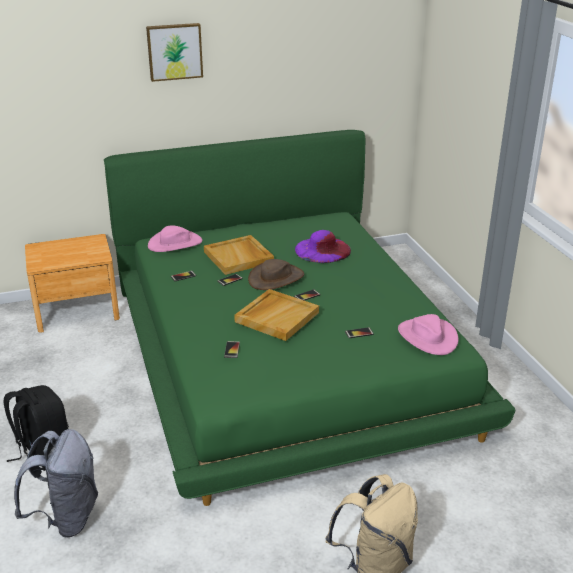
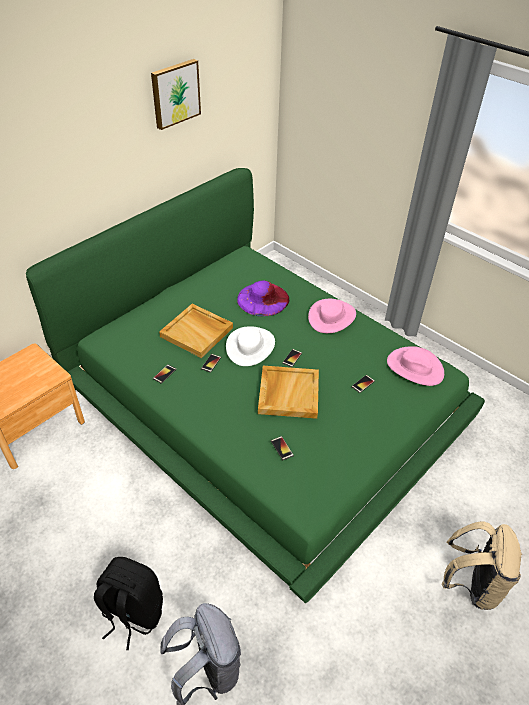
camera: 30 degrees left, 15 degrees up
(174, 51) = (70, 136): picture -> picture (175, 93)
(175, 243) = (124, 335): pink hat -> pink hat (332, 317)
(276, 278) = (250, 346): brown hat -> white hat

